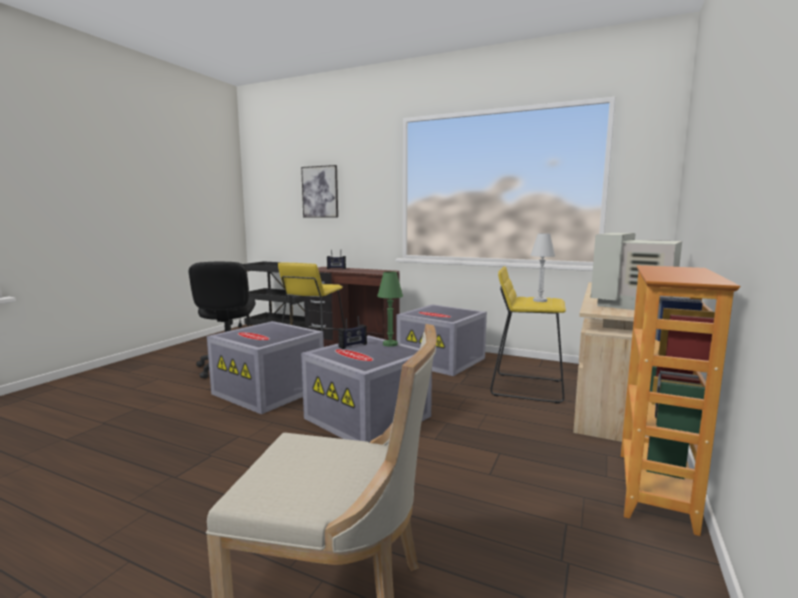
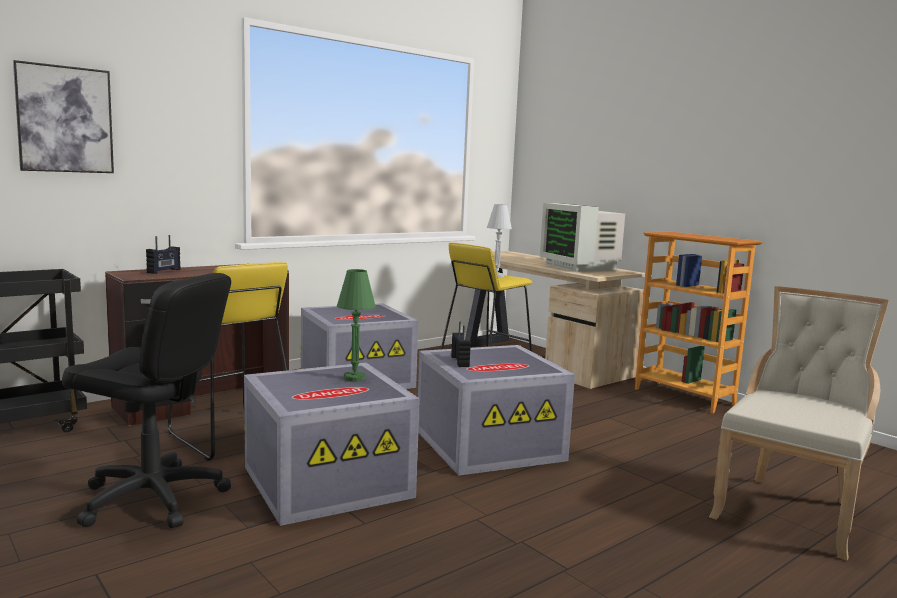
camera: 65 degrees left, 0 degrees up
(390, 344) = (474, 350): green table lamp -> green table lamp (354, 378)

